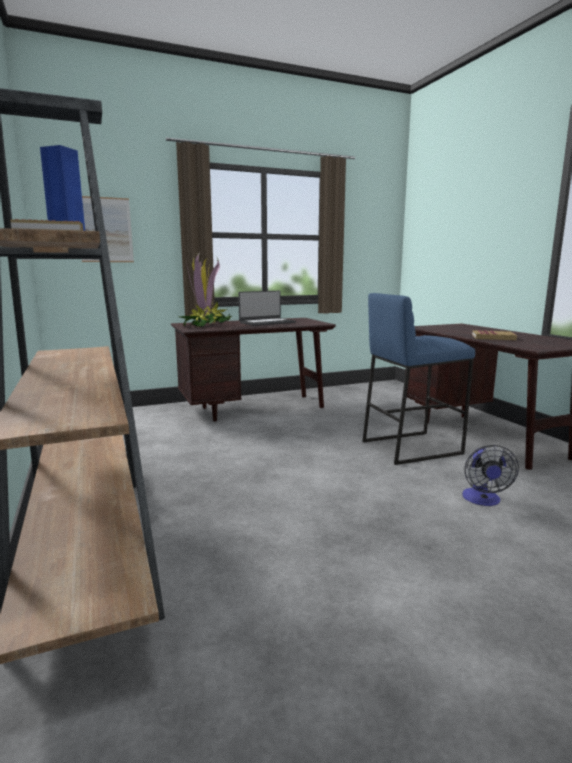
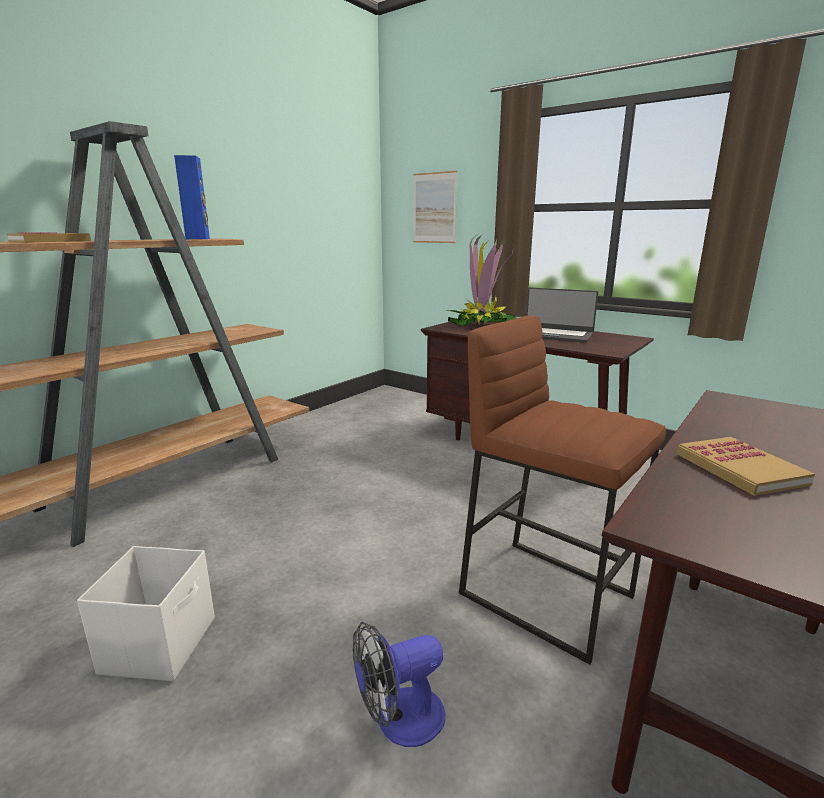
camera: 60 degrees right, 5 degrees up
(379, 567) = (161, 644): none -> white storage box
(411, 447) = (547, 594): blue stool -> brown stool

